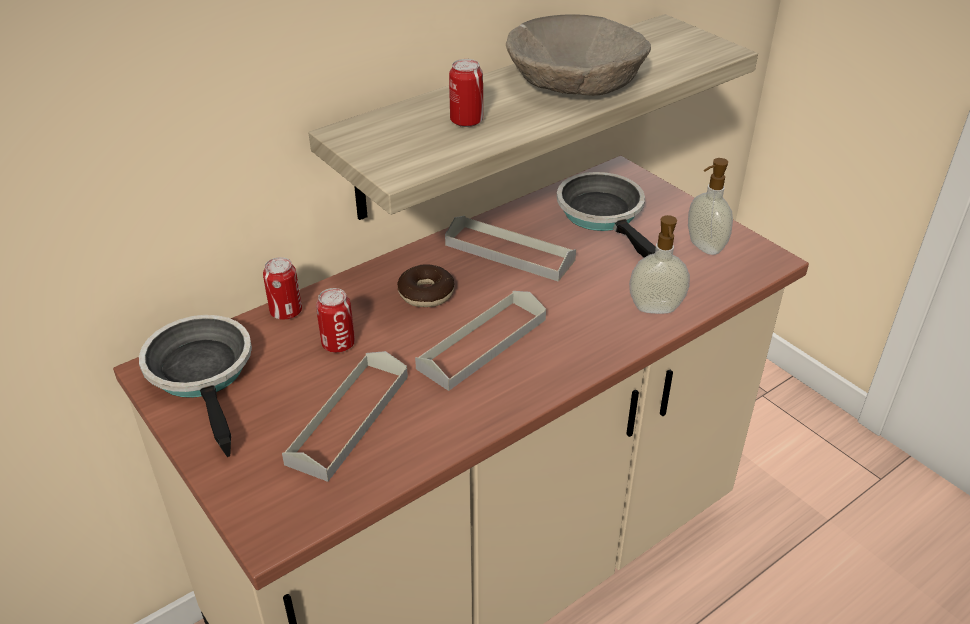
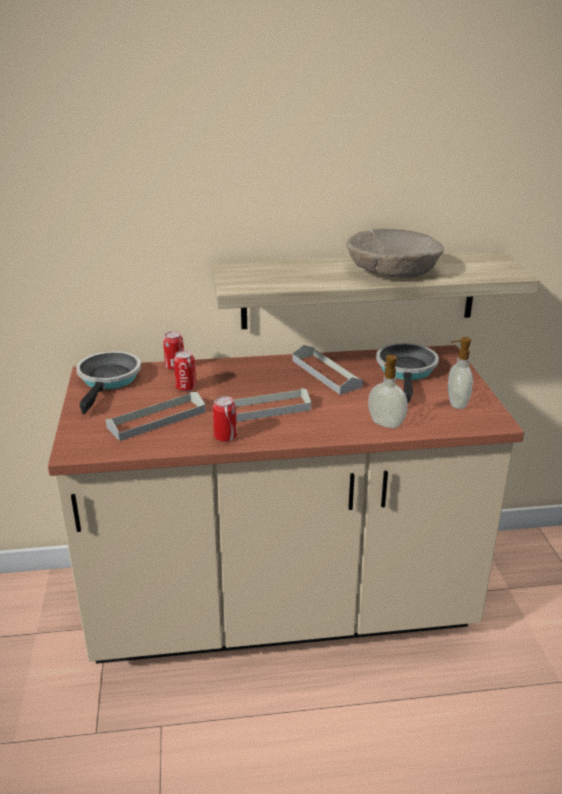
camera: 30 degrees right, 10 degrees down
(426, 293) = (256, 379): donut -> none
(466, 121) = (301, 275): can -> can (225, 437)

